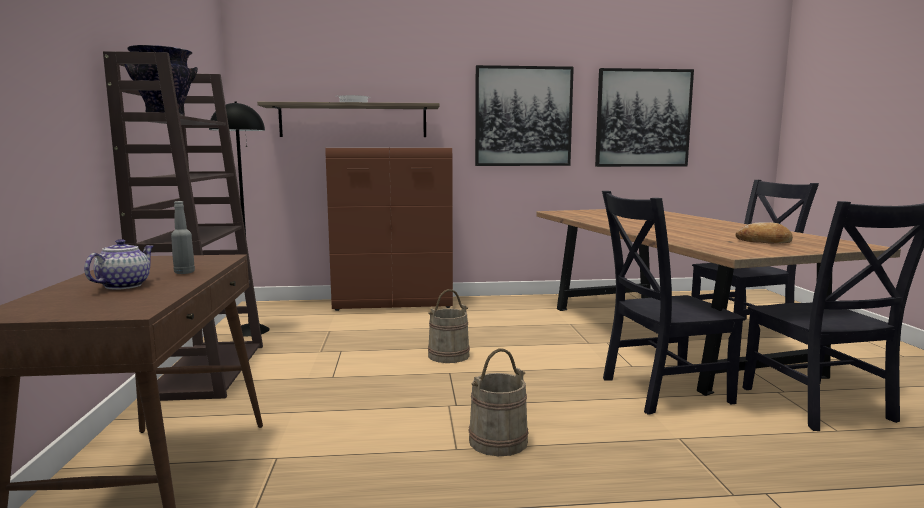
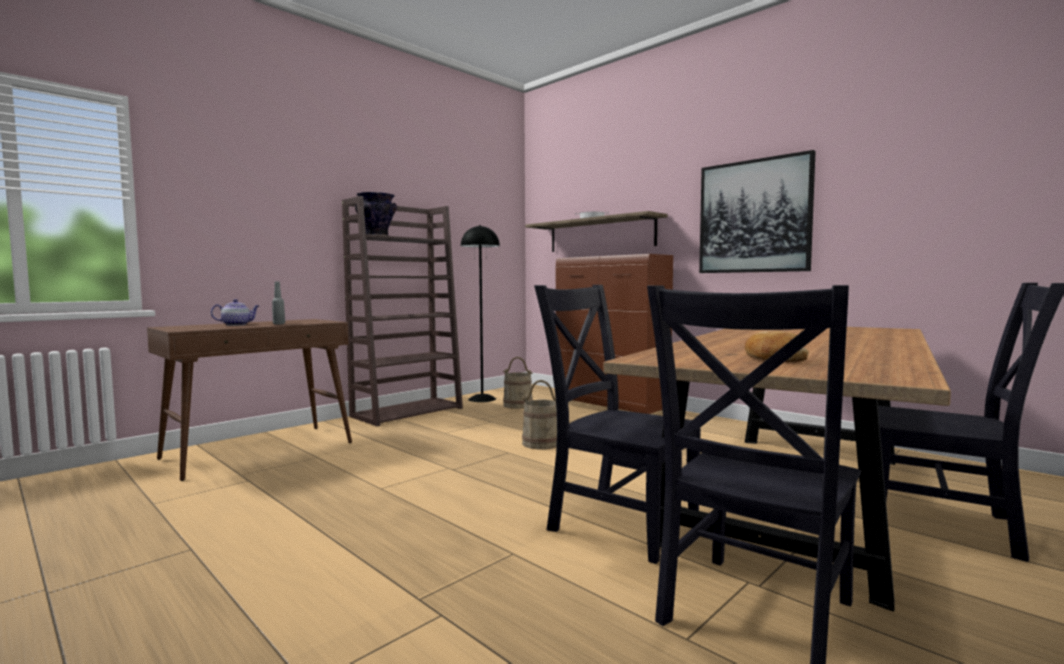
camera: 50 degrees right, 5 degrees down
(498, 441) = (410, 495): beige bucket -> beige bucket (518, 405)
(643, 118) = (925, 203): picture -> none

